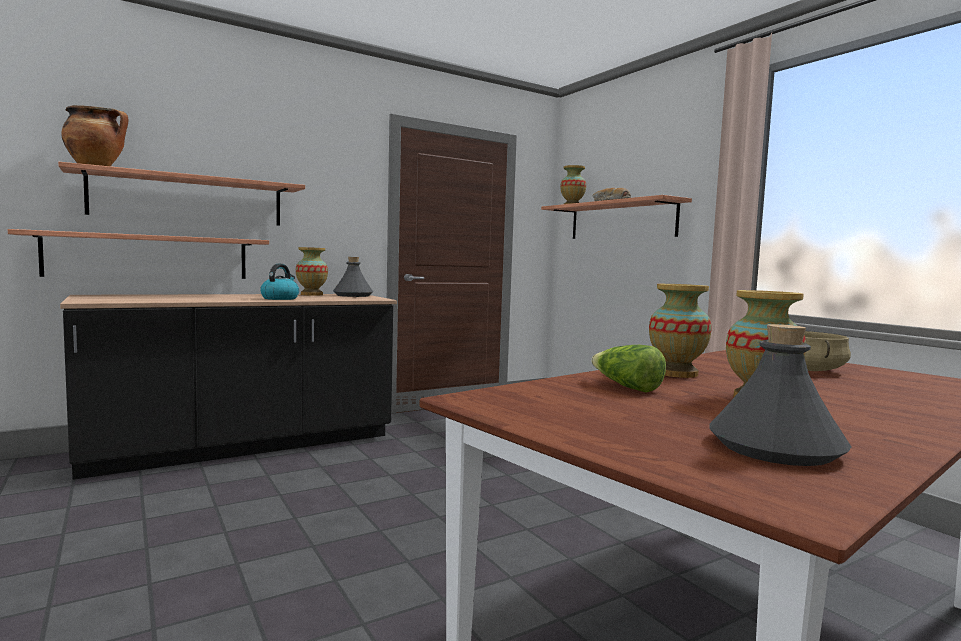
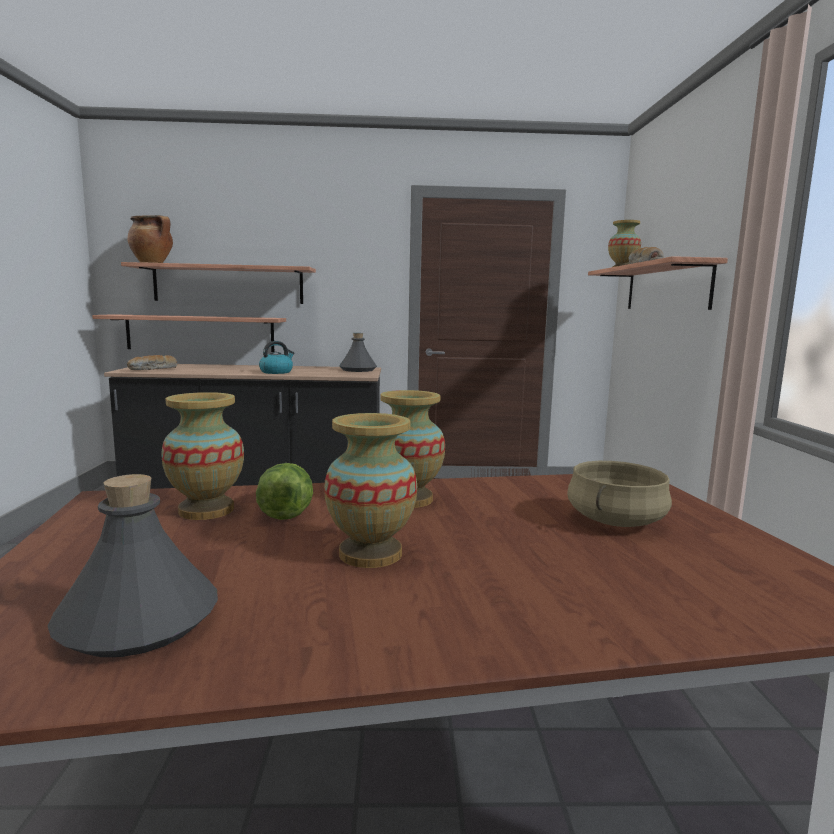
camera: 30 degrees right, 5 degrees up
(118, 299) = (153, 369): none -> bread
(311, 294) = (324, 368): vase -> vase (206, 510)

